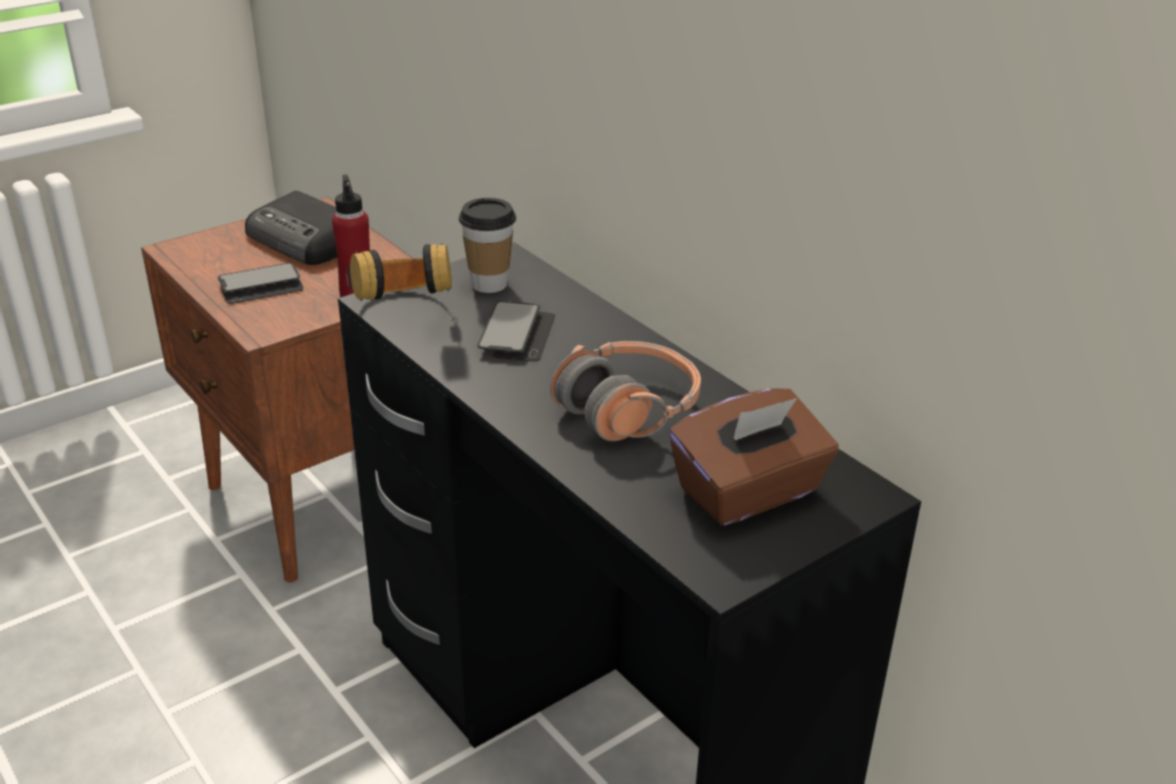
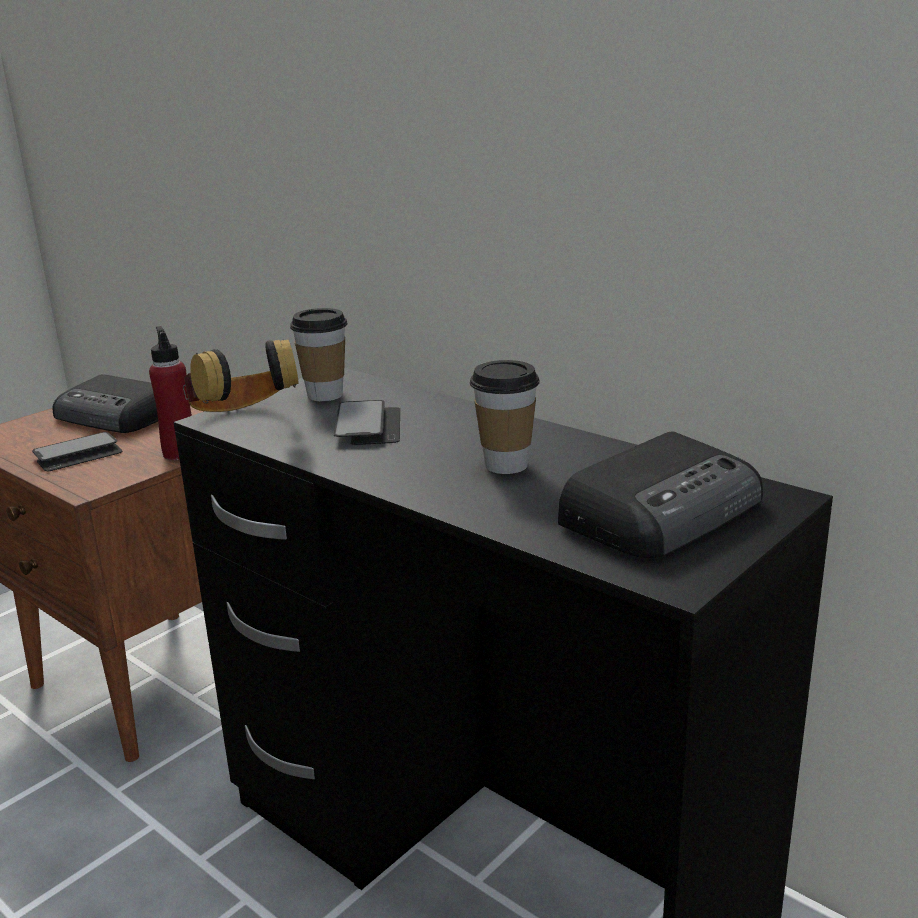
camera: 10 degrees left, 10 degrees down
(627, 409) = (506, 465): headphones -> cup
(749, 492) = (664, 511): brown tissue box -> radio

